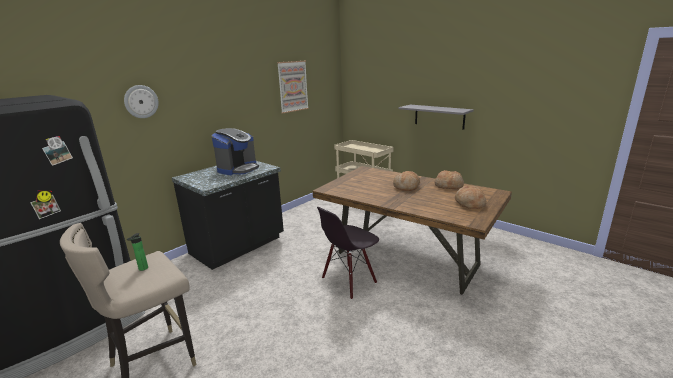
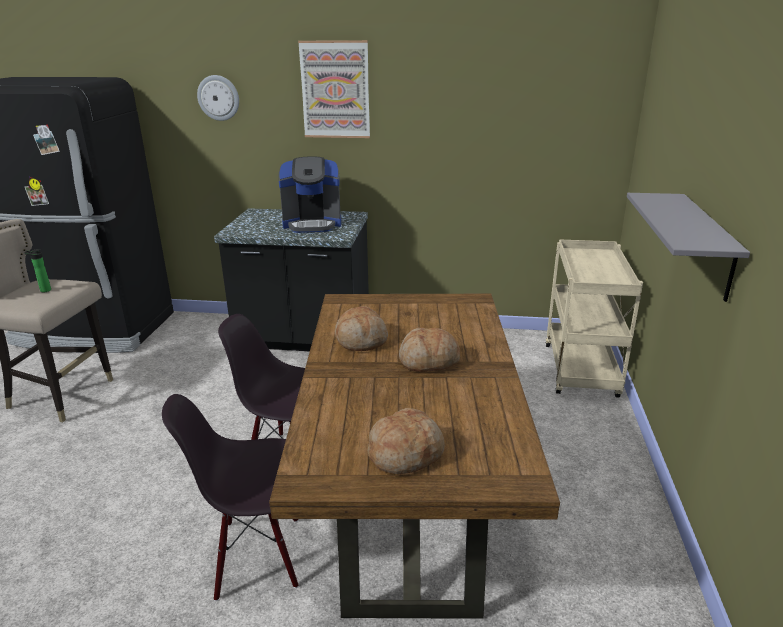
camera: 55 degrees right, 5 degrees up
(293, 86) = (490, 105): picture -> picture (335, 90)
(409, 307) = (258, 555): none -> black chair
(449, 185) = (490, 404): bread -> bread (361, 339)

